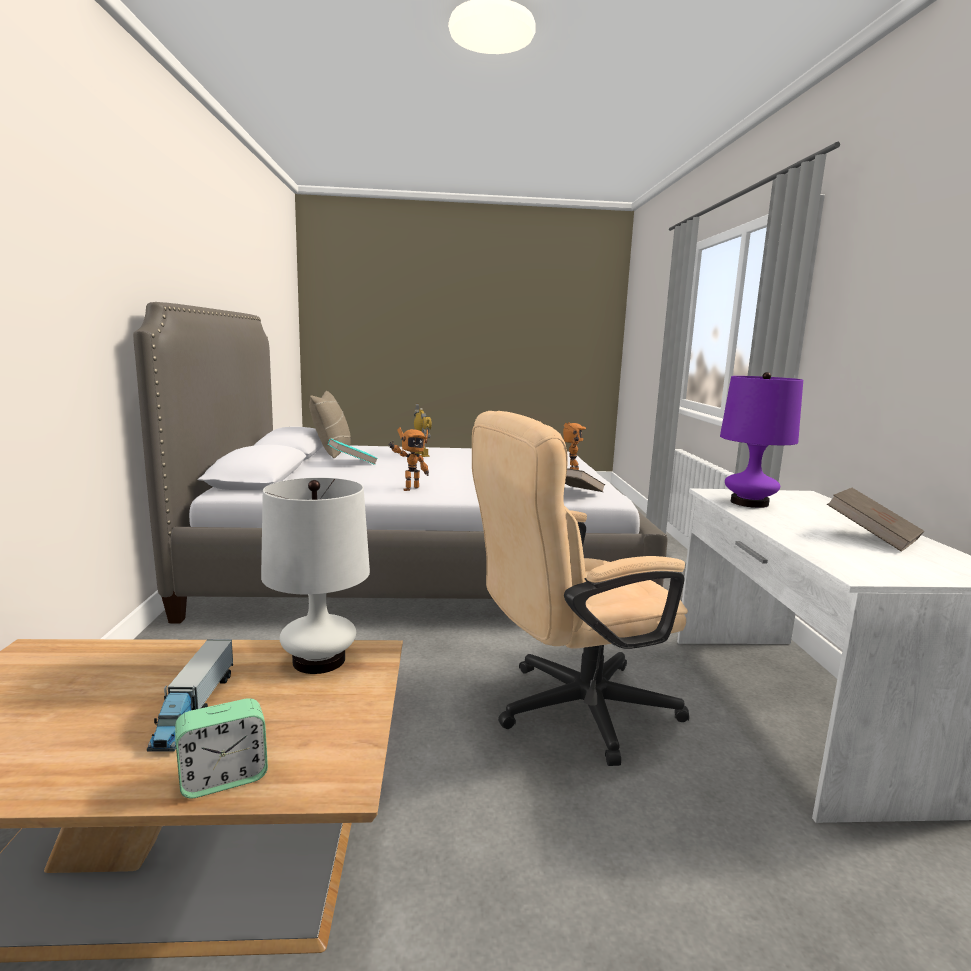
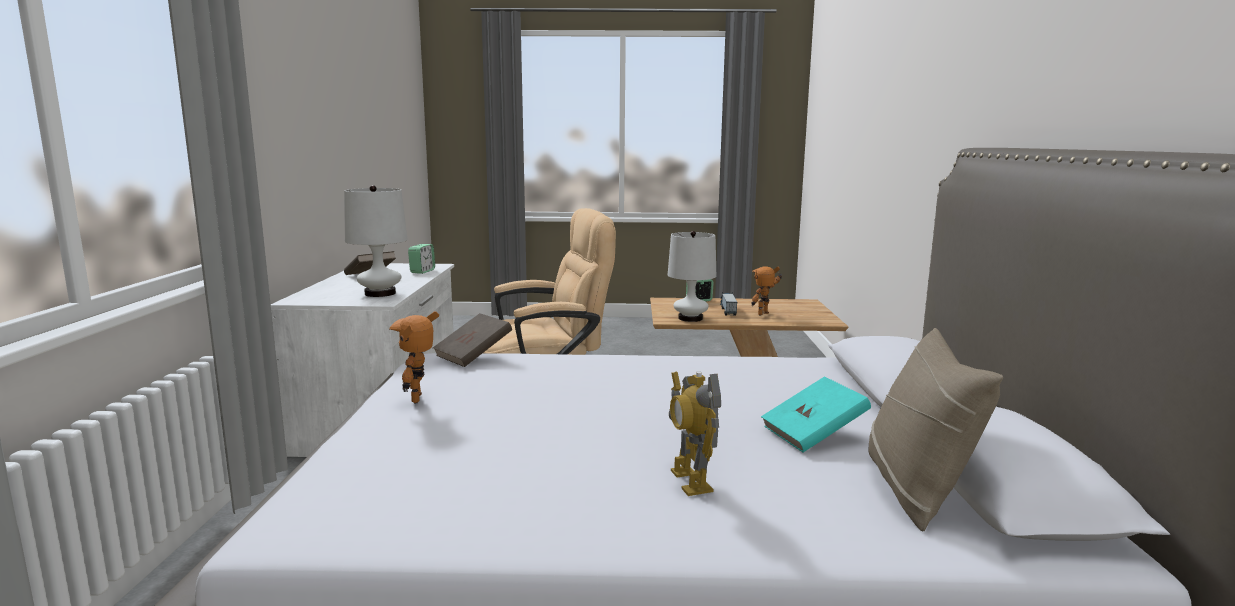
camera: 175 degrees left, 0 degrees up
(409, 488) = (677, 366): toy robot -> toy robot (765, 314)
(749, 503) = (380, 293): purple table lamp -> white table lamp
(828, 551) = (422, 271): none -> alarm clock

